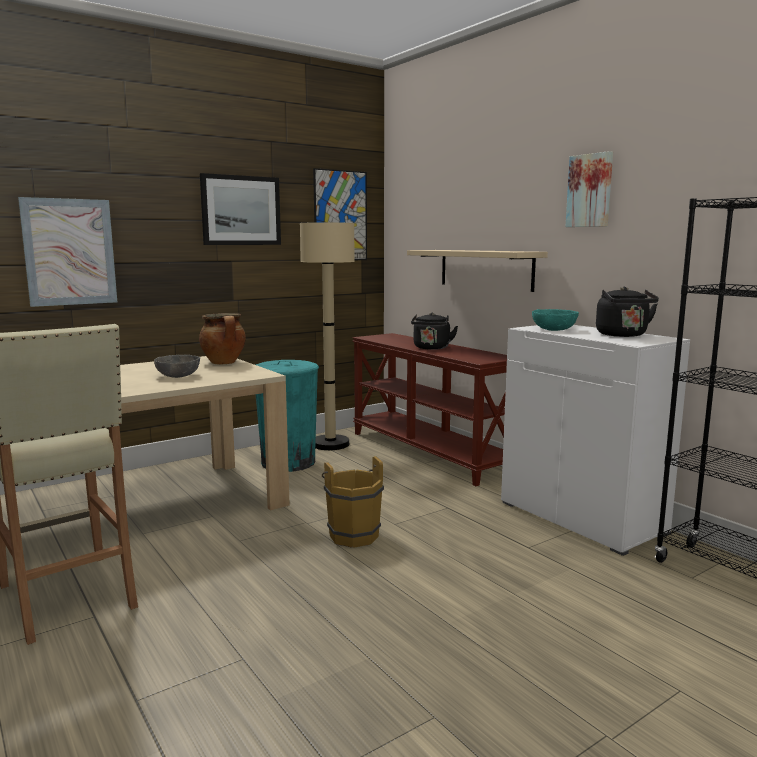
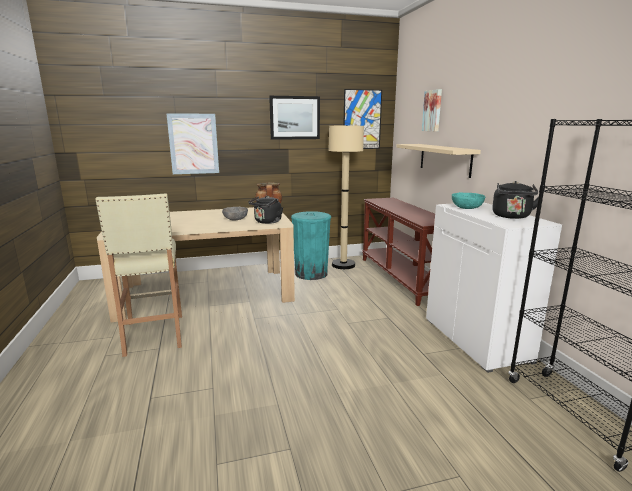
camera: 20 degrees right, 5 degrees up
(352, 534) = (318, 325): brown bucket -> none
(431, 348) = (404, 211): black kettle -> black kettle (267, 222)
(590, 191) = (510, 106): picture -> picture (433, 110)

